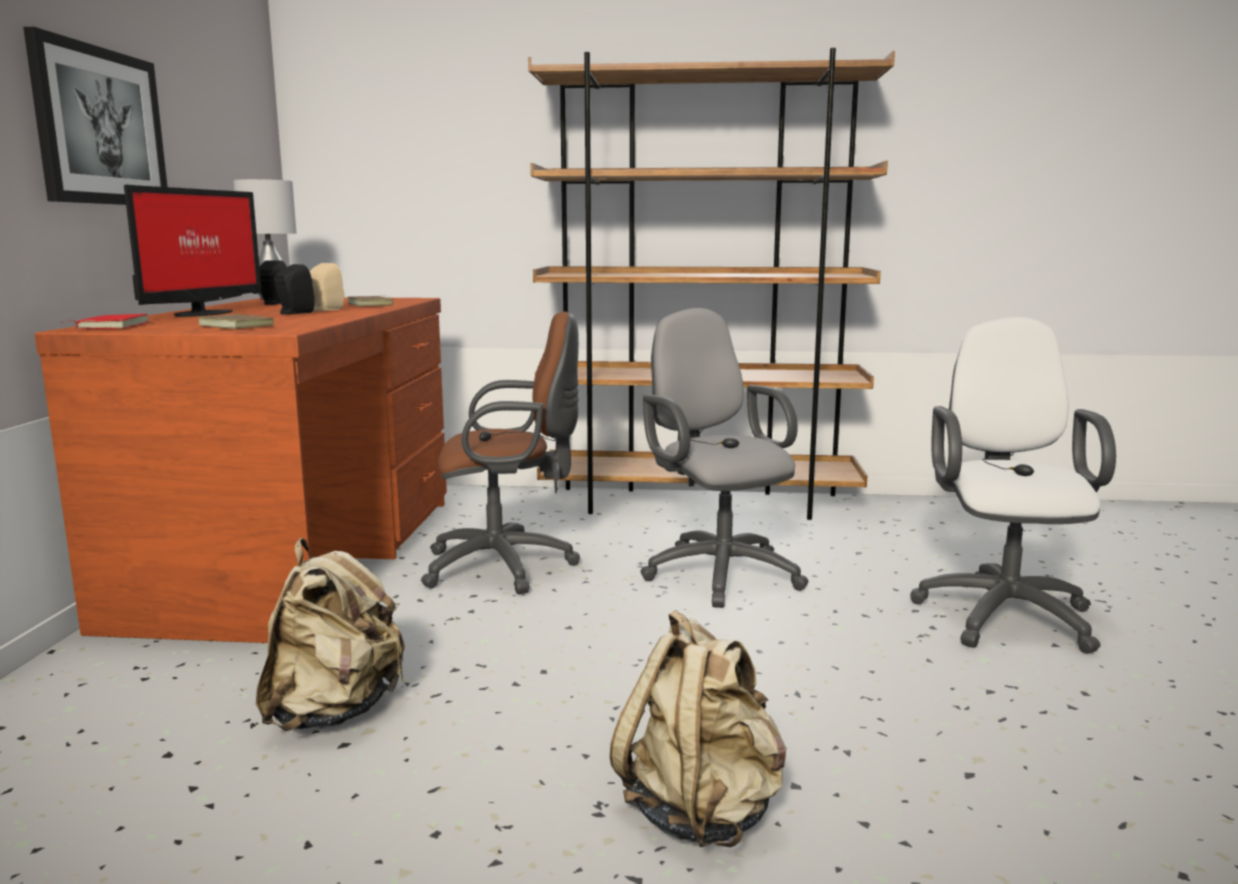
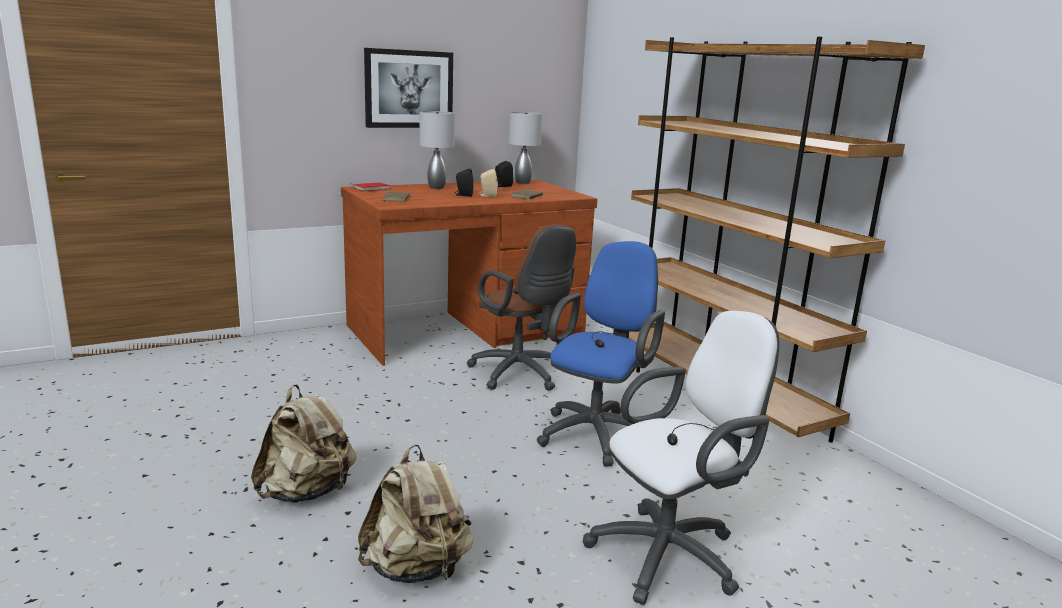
camera: 55 degrees right, 5 degrees up
(200, 313) = (437, 187): monitor -> grey table lamp
(335, 712) = (328, 390): beige backpack -> beige backpack (417, 569)
(717, 572) = (597, 432): grey office chair -> blue office chair

